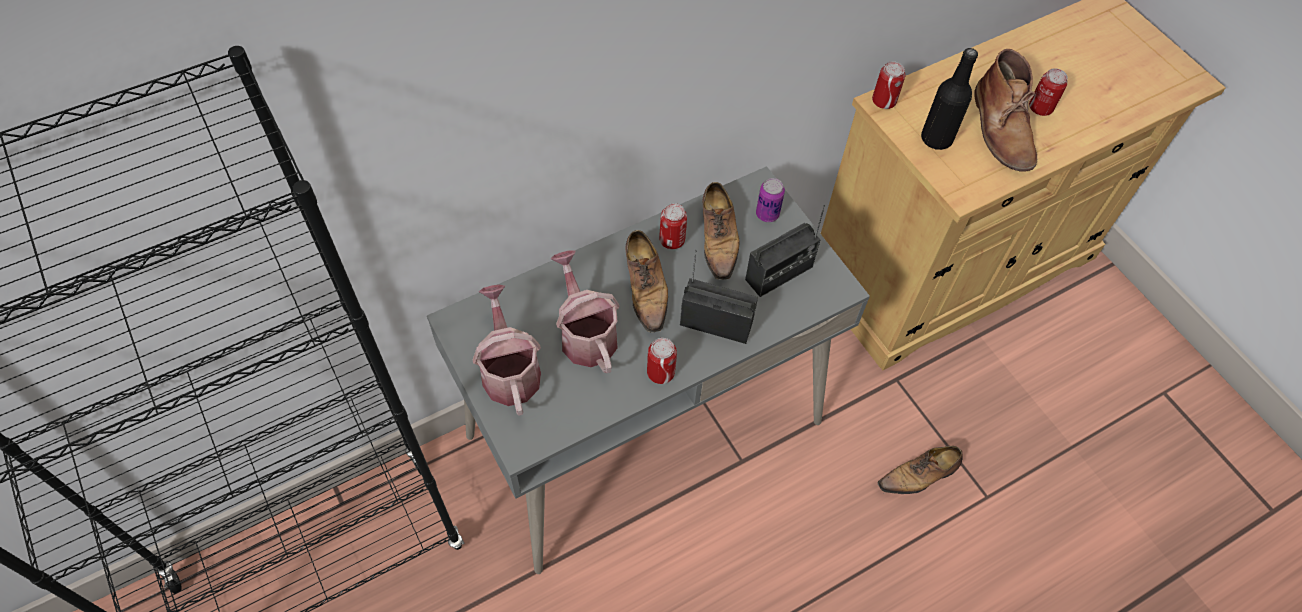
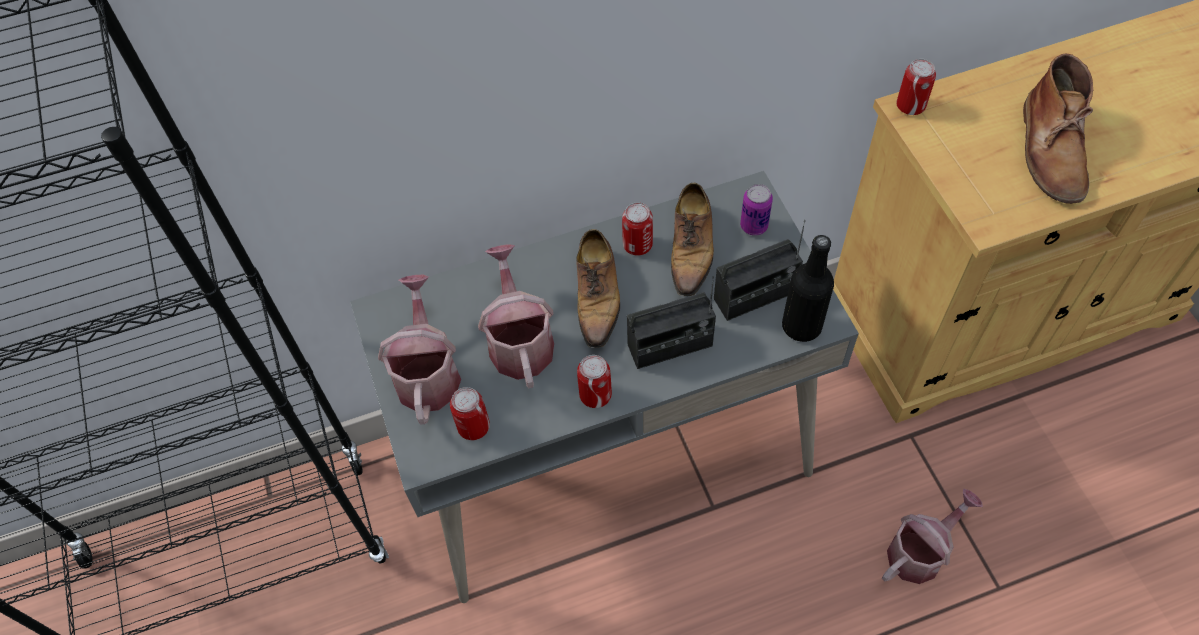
camera: 15 degrees right, 0 degrees up
(716, 323) = (670, 346): radio -> radio turned 135 degrees clockwise
(919, 475) = (920, 551): shoe -> watering can
(936, 139) = (967, 155): black bottle -> black bottle (801, 326)
(1040, 108) = (1104, 129): can -> can (473, 427)

